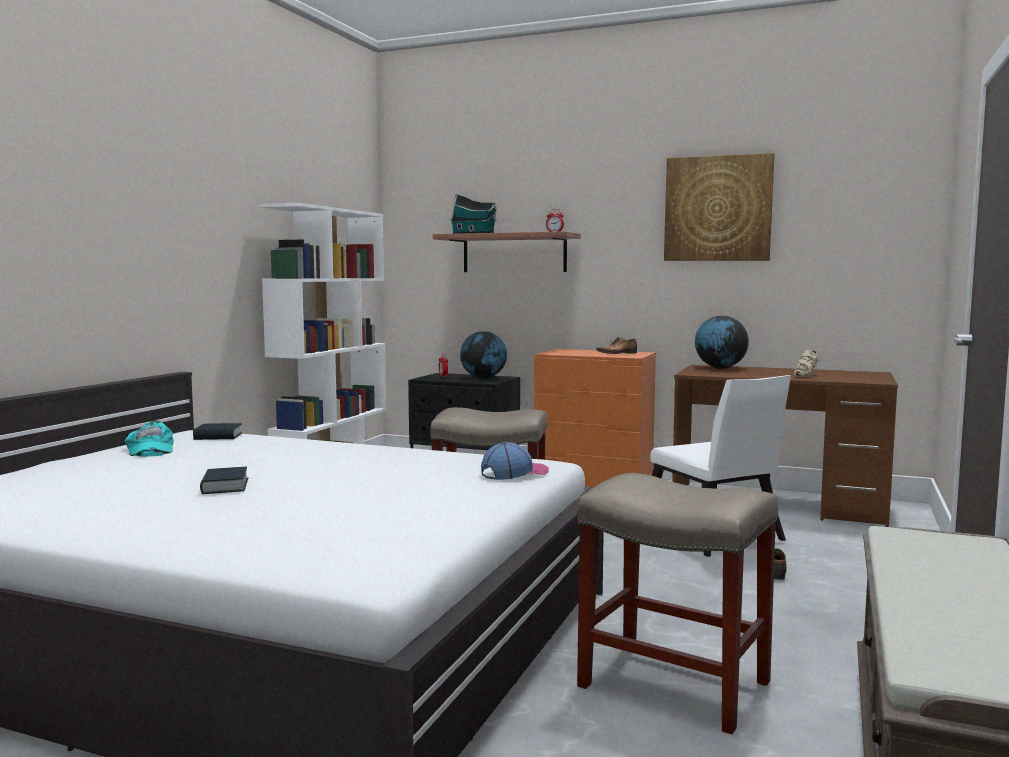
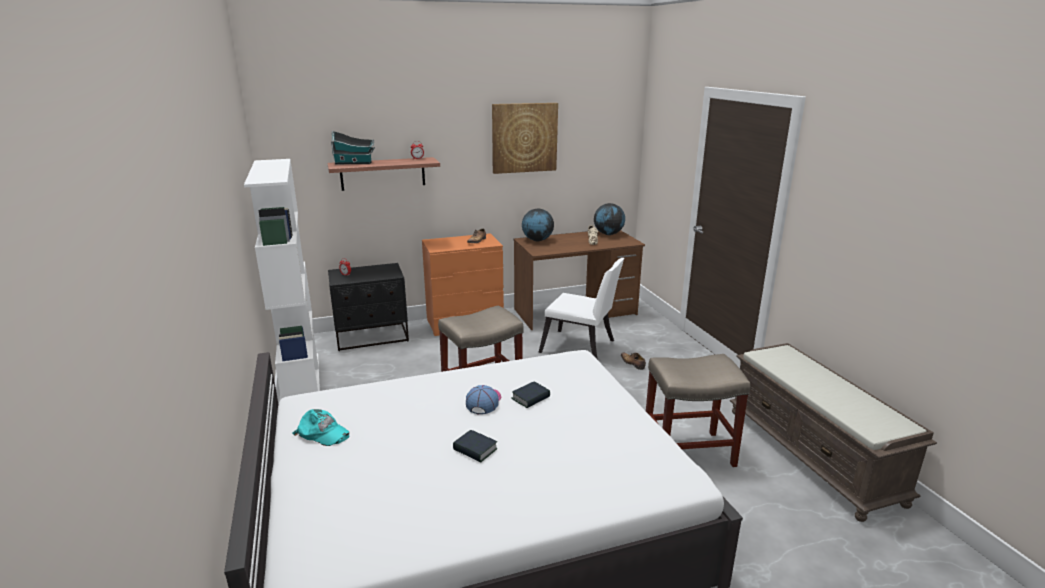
camera: 40 degrees left, 15 degrees up
(218, 436) = (337, 399): book -> book (531, 398)
(483, 378) = (378, 270): globe -> globe (608, 234)
(514, 473) = (584, 371): cap -> cap (483, 402)

